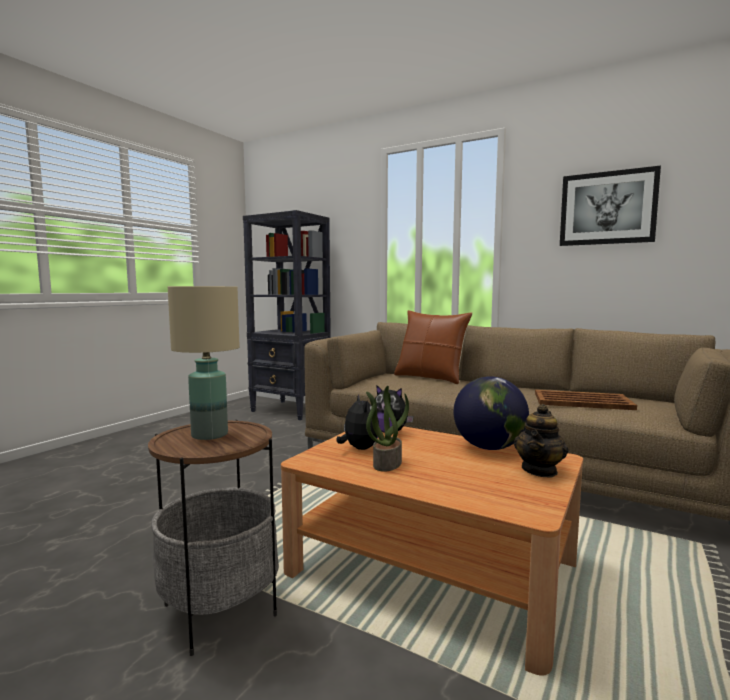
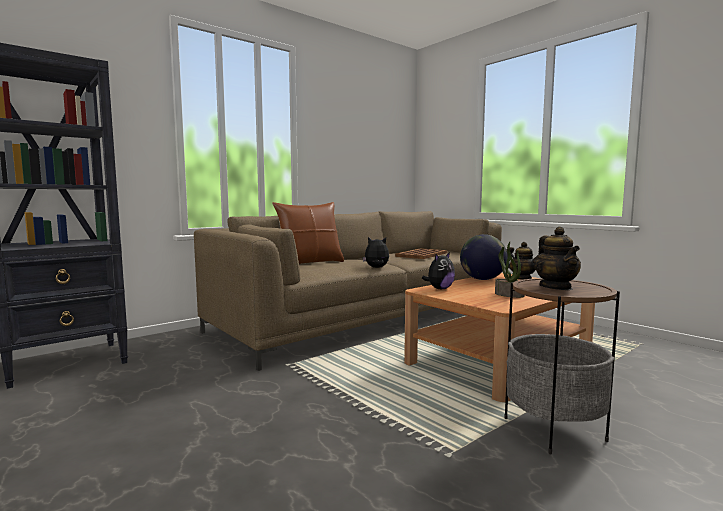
camera: 70 degrees left, 0 degrees up
(210, 435) = (556, 287): beige table lamp -> teapot
(359, 448) = (476, 297): plush toy -> plush toy (376, 268)
(607, 208) = (358, 130): picture -> none

